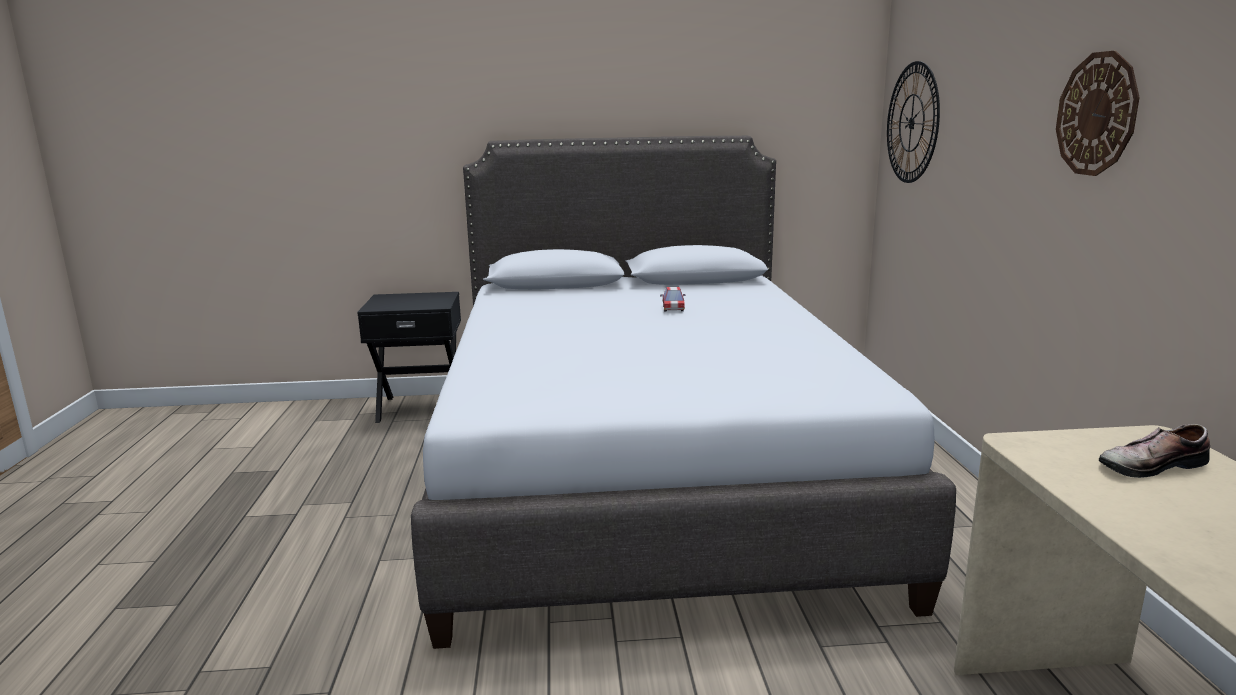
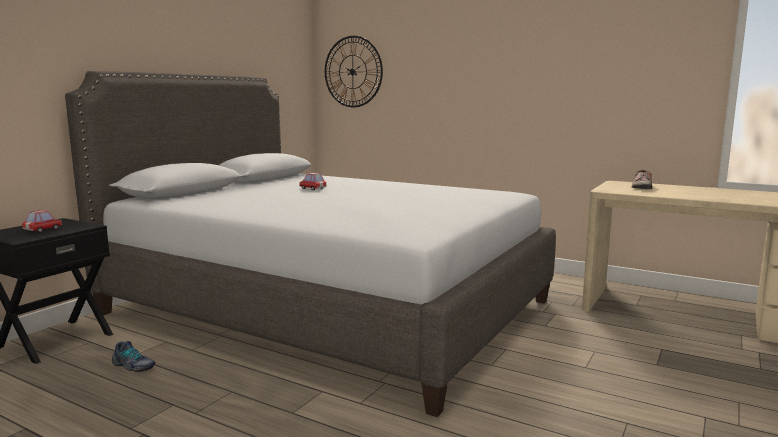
camera: 55 degrees left, 5 degrees down
(404, 454) = (133, 366): none -> shoe
(410, 301) = (42, 229): none -> toy car
(1097, 114) = (515, 59): wall clock -> none

